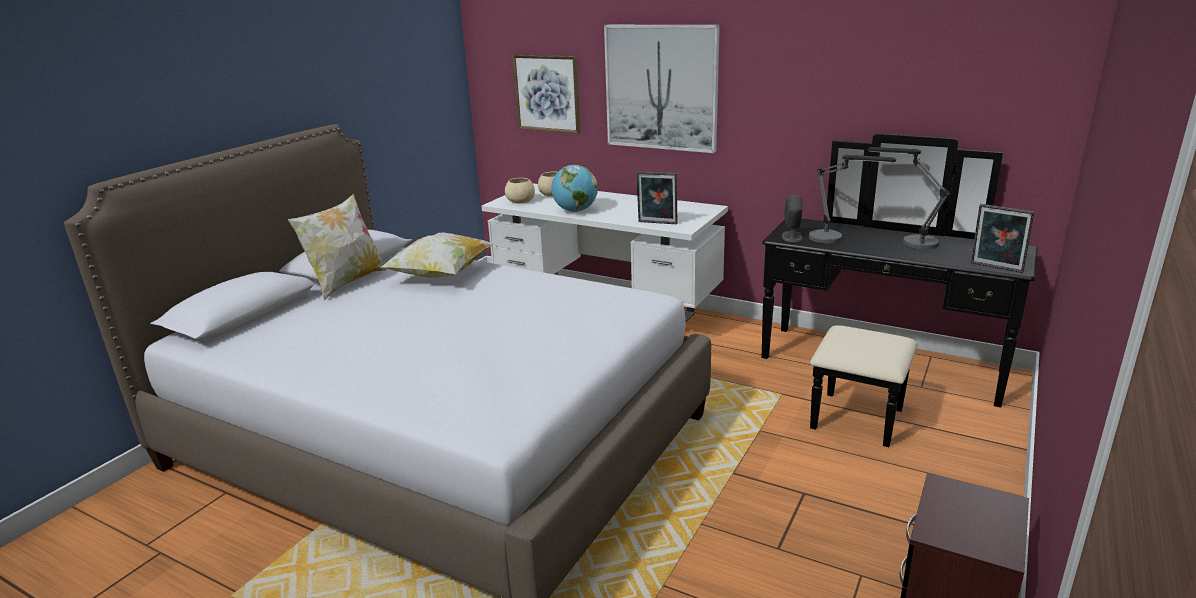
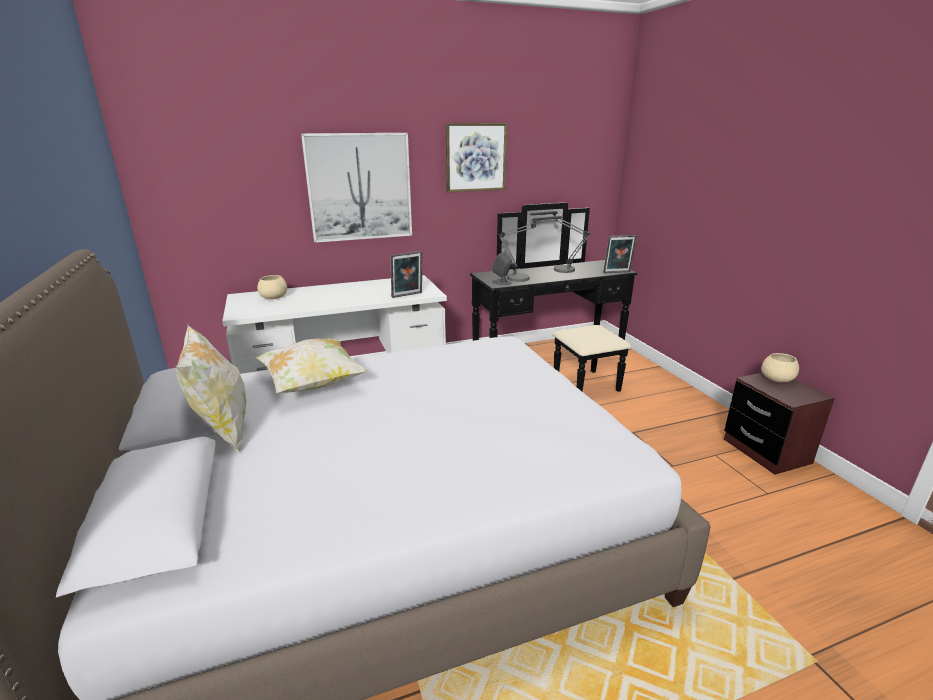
camera: 50 degrees left, 0 degrees up
(521, 201) = (256, 308): beige bowl -> beige bowl (777, 378)
(547, 93) = (238, 203): picture -> picture (476, 157)
(575, 211) = (325, 303): globe -> none

